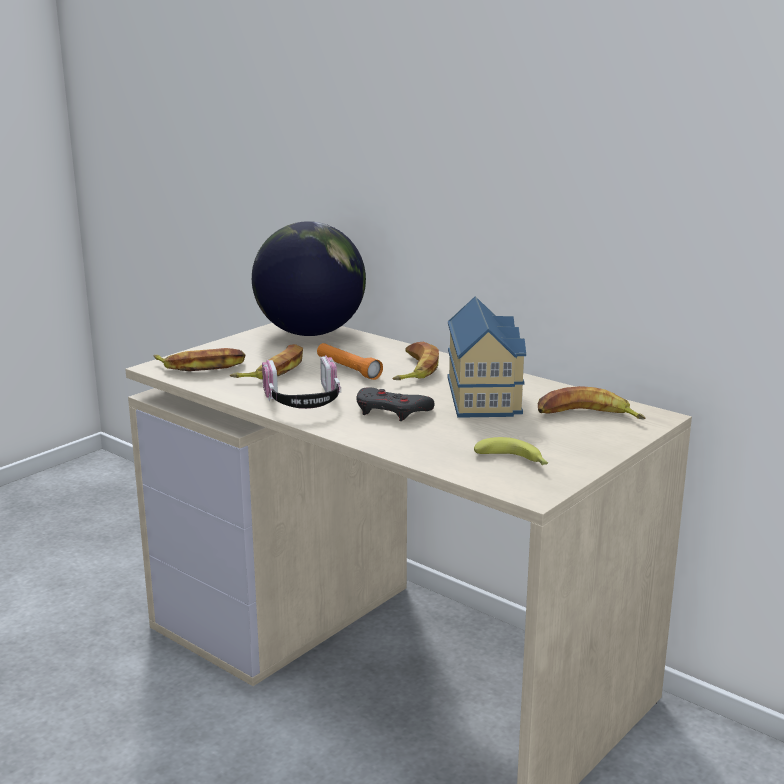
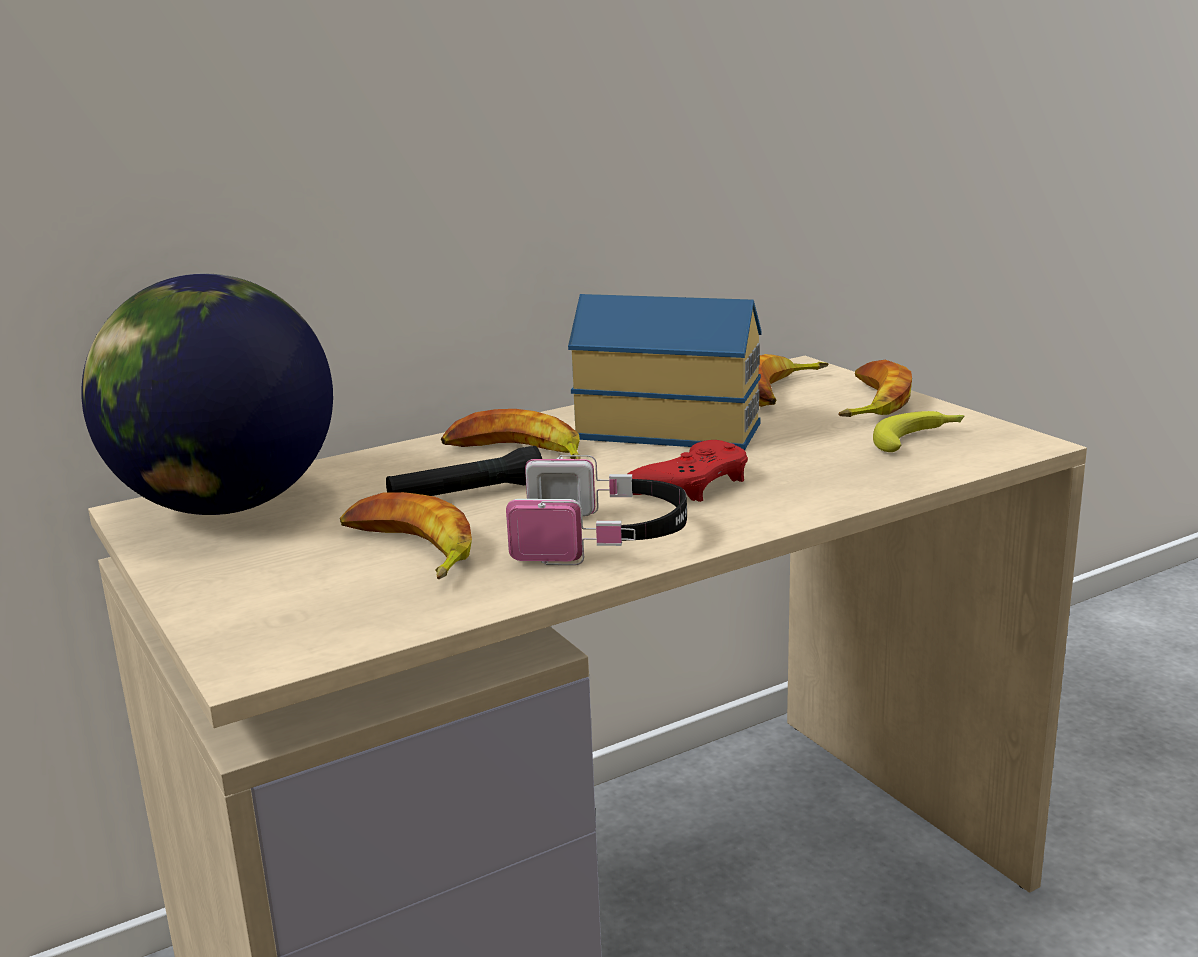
camera: 70 degrees left, 0 degrees up
(201, 366) = (304, 615): banana -> banana (870, 402)
(348, 369) = (466, 494): orange flashlight -> black flashlight
(391, 411) = (691, 484): grey game controller -> red game controller

